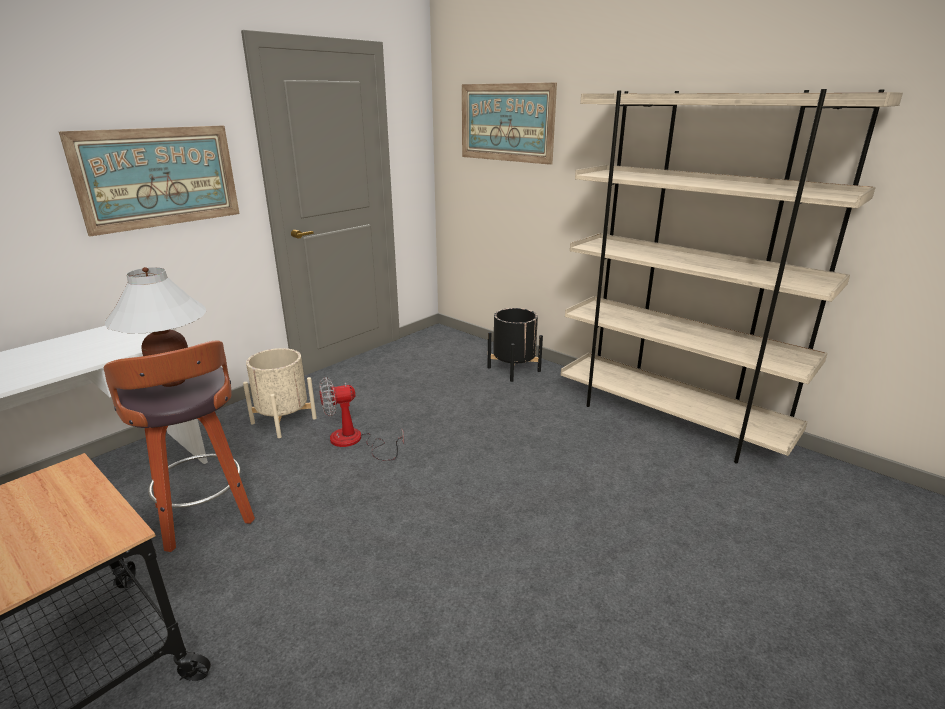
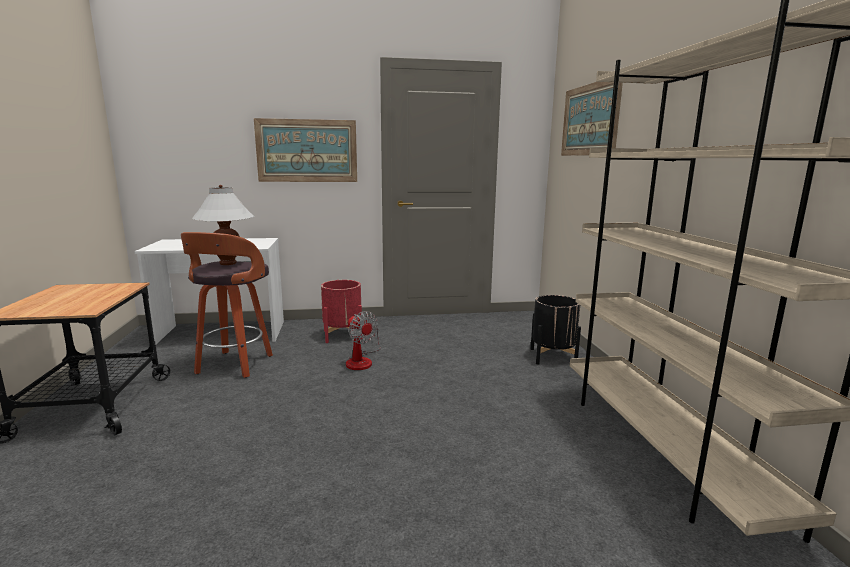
camera: 40 degrees right, 10 degrees down
(284, 421) = (342, 335): beige planter -> red planter
(355, 442) = (362, 360): fan -> fan turned 150 degrees counterclockwise

